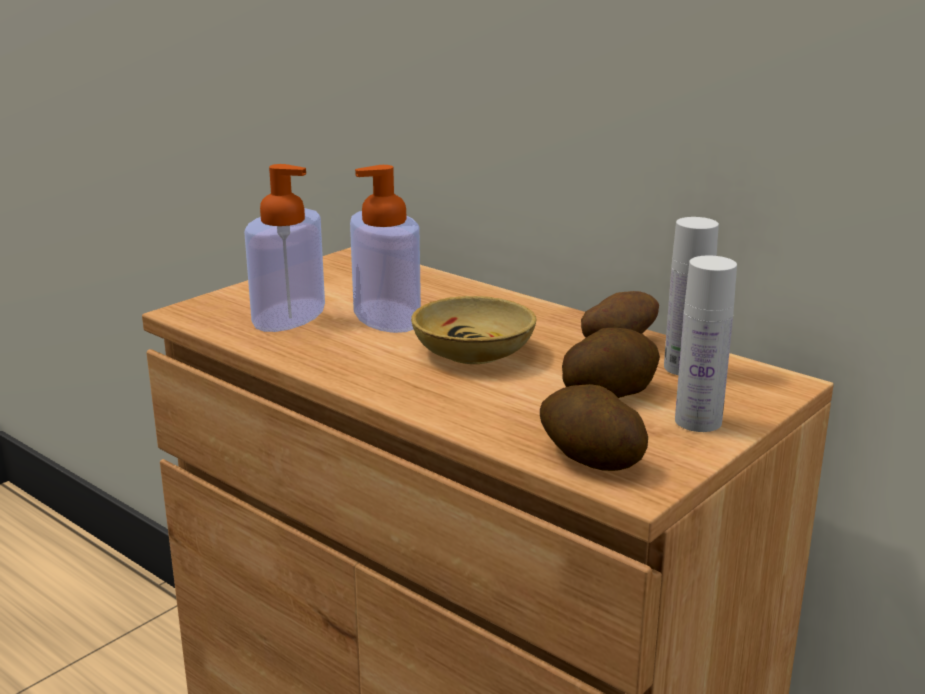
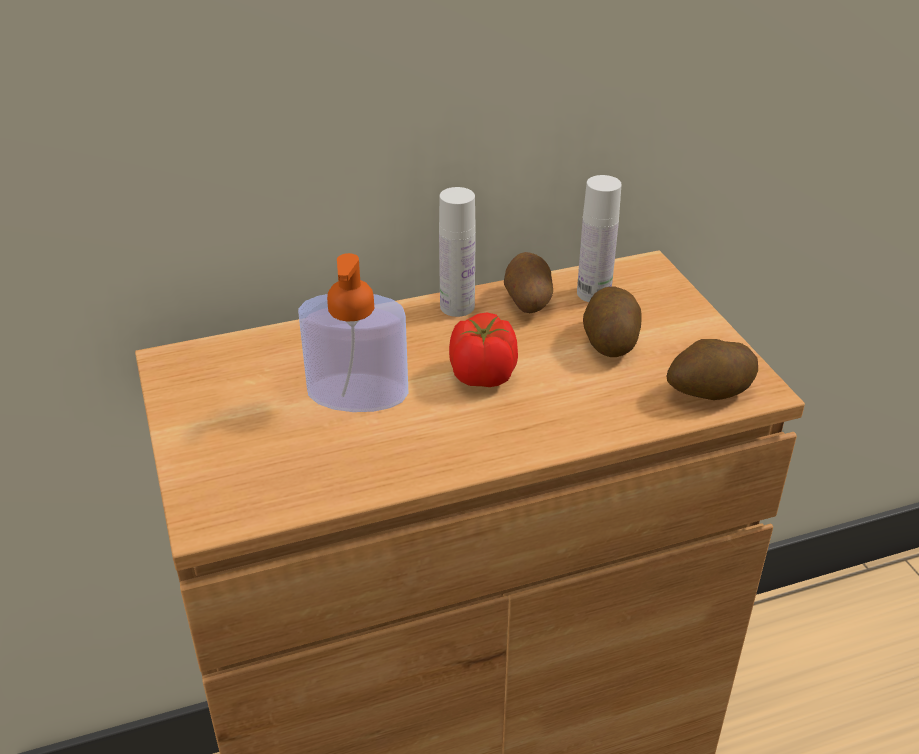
camera: 60 degrees left, 15 degrees up
(289, 315) = (294, 451): soap dispenser -> none
(472, 352) = (482, 376): beige bowl -> tomato
(698, 421) = (682, 325): white bottle -> white bottle (457, 307)

